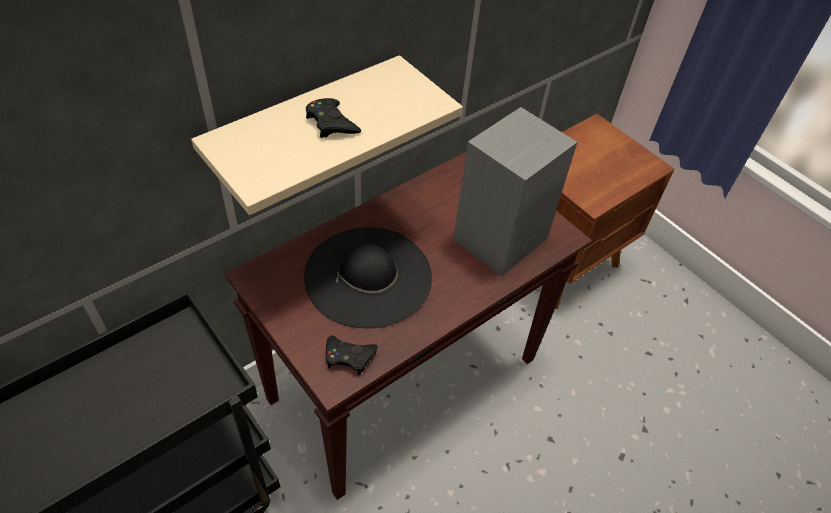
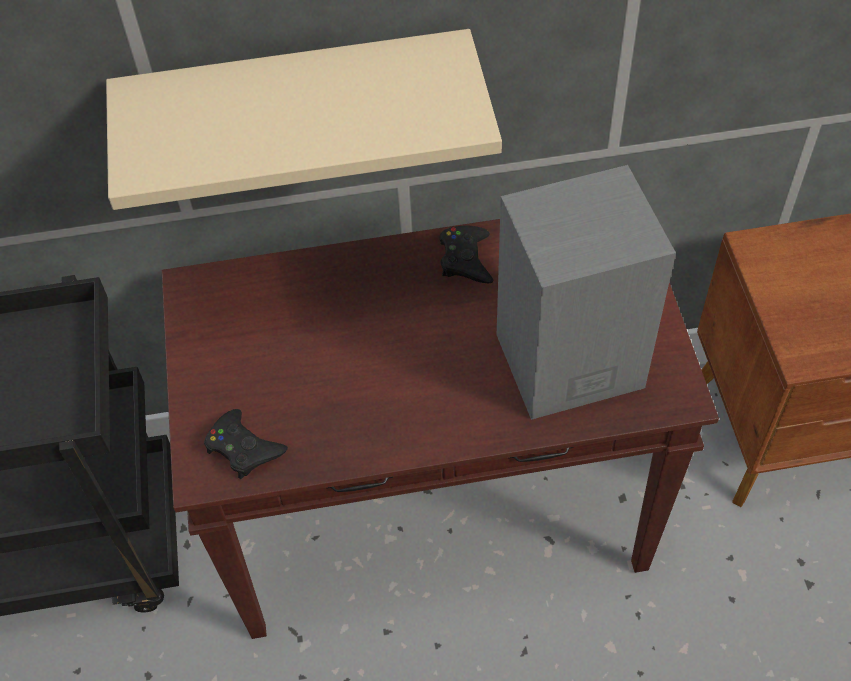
camera: 35 degrees right, 5 degrees up
(331, 123) = (294, 110): black game controller -> black game controller (465, 259)
(368, 276) = (340, 344): black hat -> none

